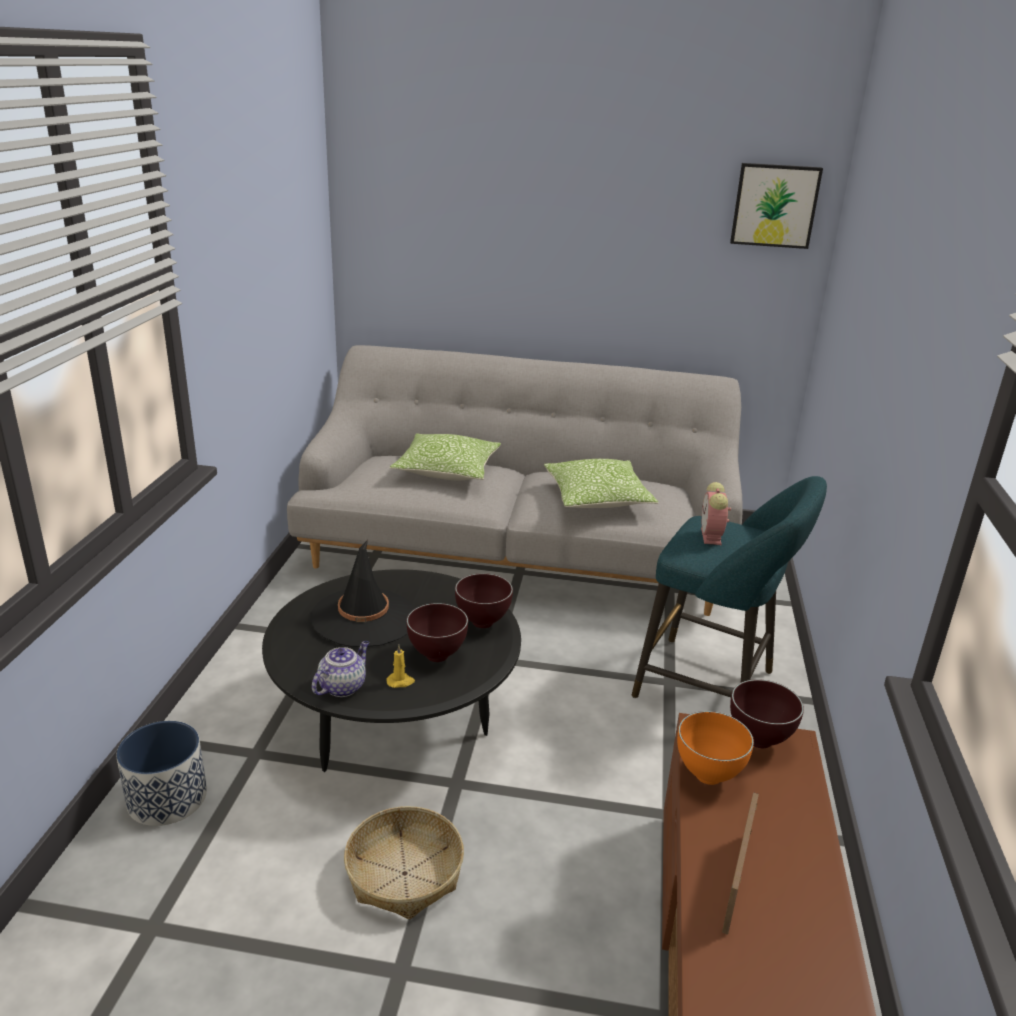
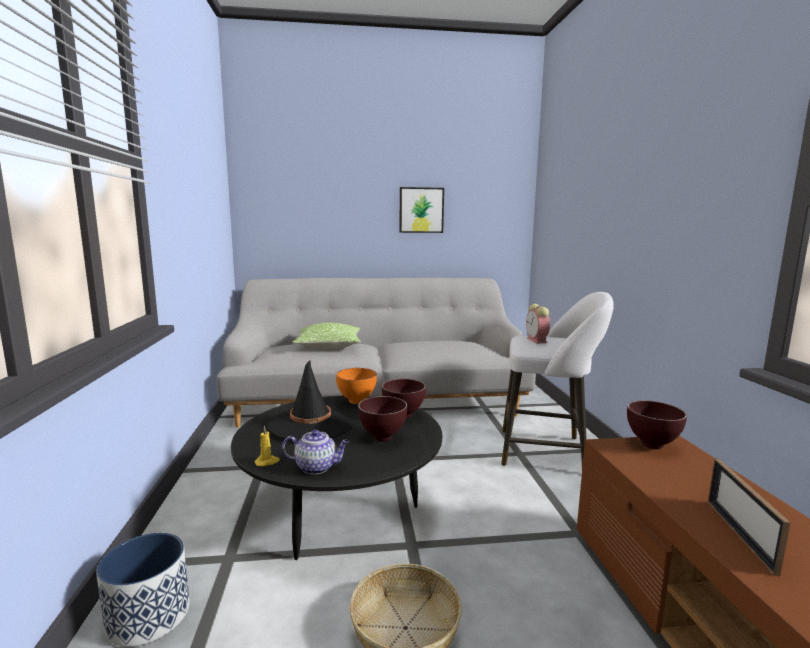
camera: 15 degrees left, 15 degrees down
(342, 686) = (317, 467): teapot -> teapot turned 75 degrees clockwise
(400, 681) = (364, 457): yellow candle -> yellow candle (267, 462)
(597, 498) = (435, 348): pillow -> none
(709, 775) = (643, 470): orange bowl -> orange bowl (357, 401)
(712, 687) = (547, 452): turquoise stool -> white stool
(774, 205) = (501, 177): picture -> picture (421, 210)

